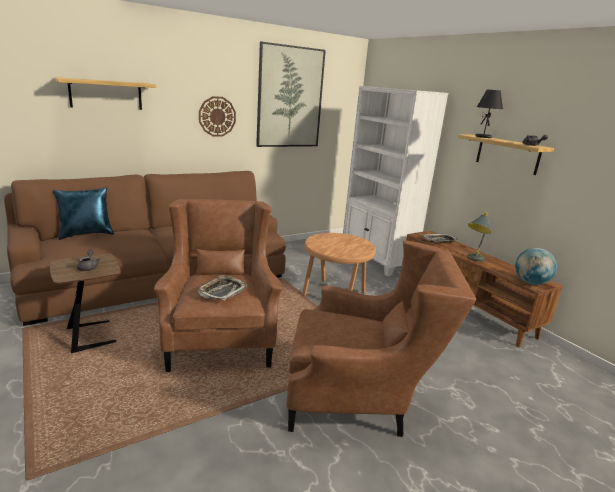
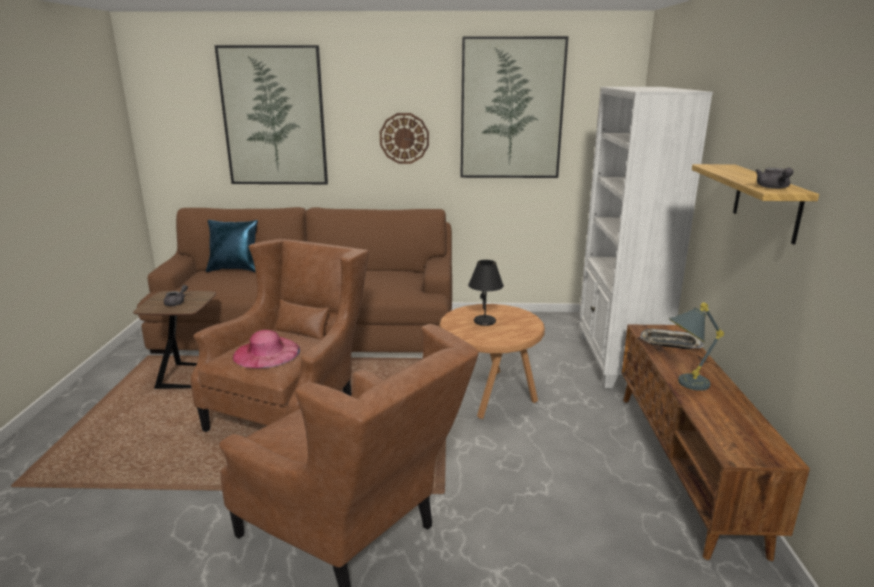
camera: 35 degrees right, 0 degrees up
(106, 94) = (274, 117): shelf -> picture
(222, 291) = (266, 353): tray -> pink hat
(483, 137) = (729, 169): black table lamp -> black table lamp (485, 322)
(530, 283) = (738, 446): globe -> none

